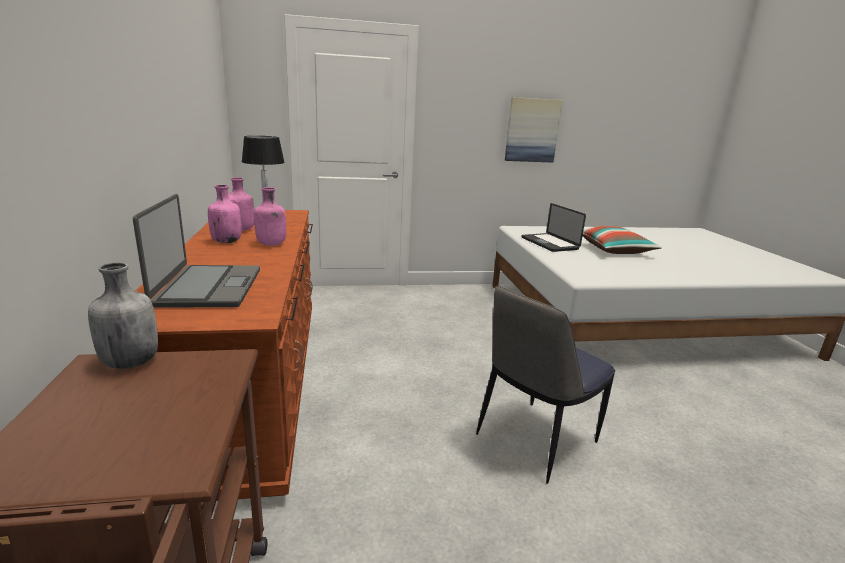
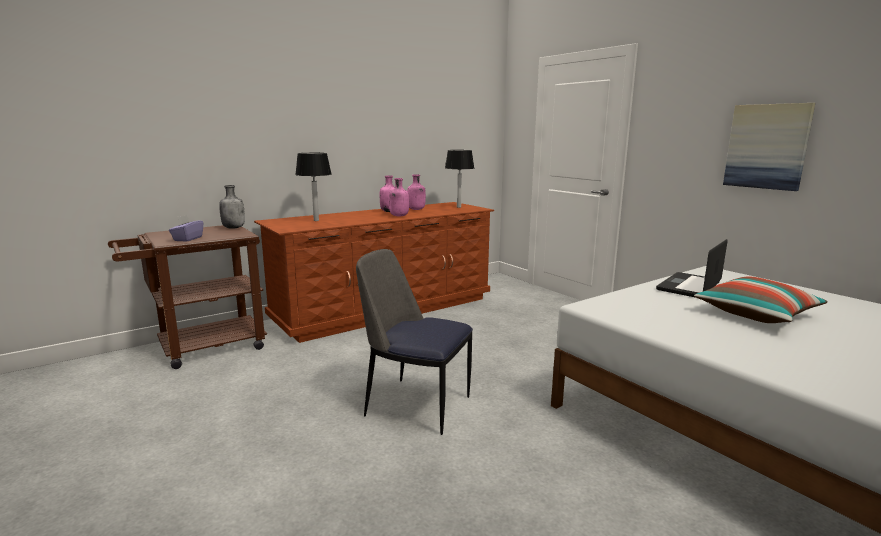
camera: 65 degrees right, 5 degrees down
(176, 431) = (187, 239): none -> purple tissue box
(208, 287) = (316, 220): laptop -> table lamp

